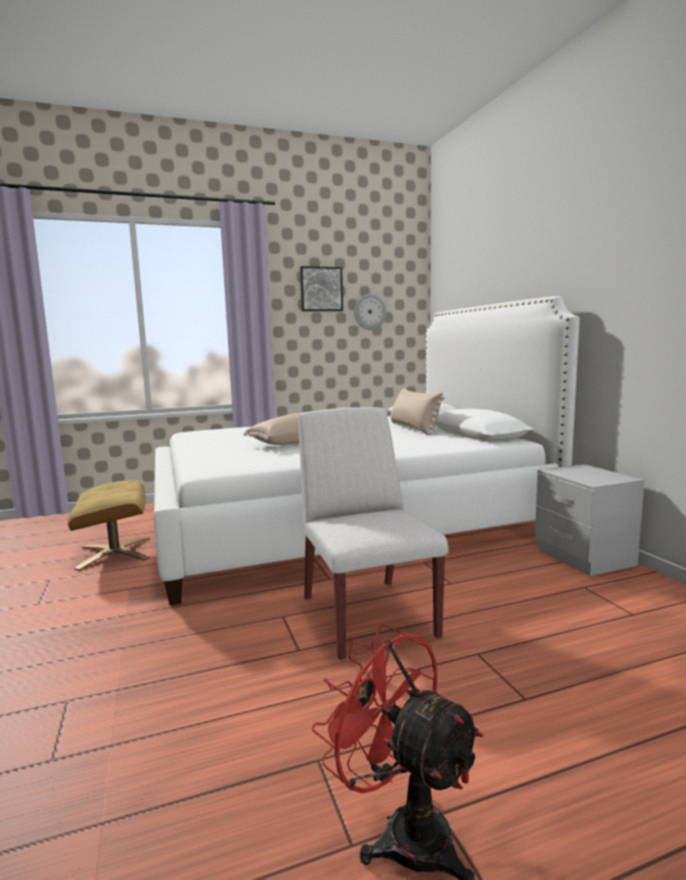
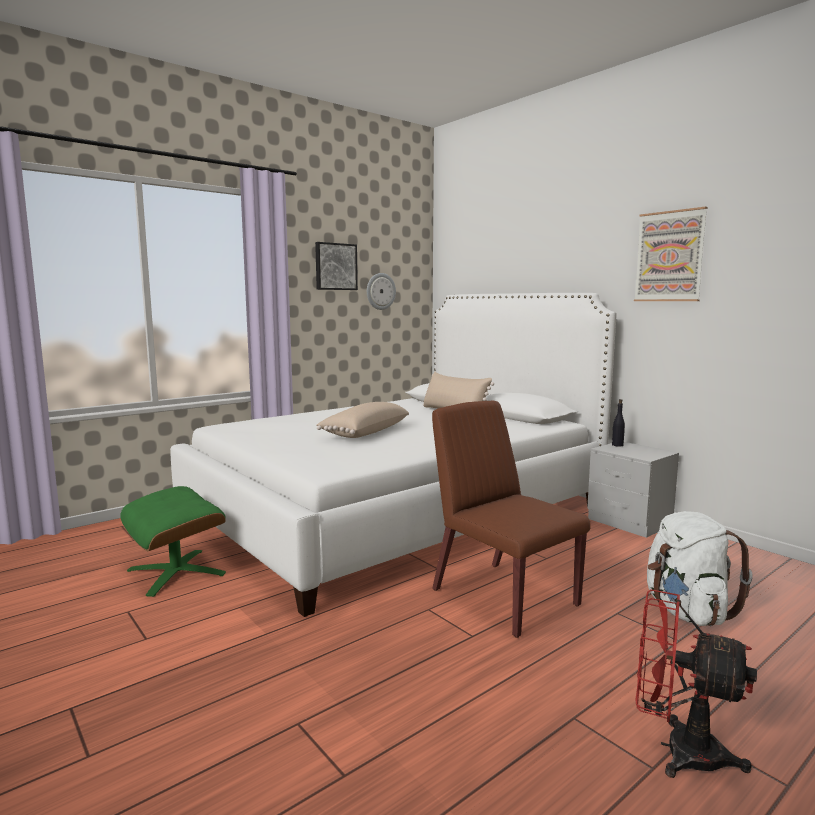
camera: 20 degrees left, 0 degrees up
(115, 553) = (177, 572): beige ottoman -> green ottoman
(367, 615) = (503, 596): white chair -> brown chair
(566, 667) = (686, 611): none -> white backpack
(574, 468) = (617, 445): none -> black bottle
(637, 244) = (669, 256): none -> picture

